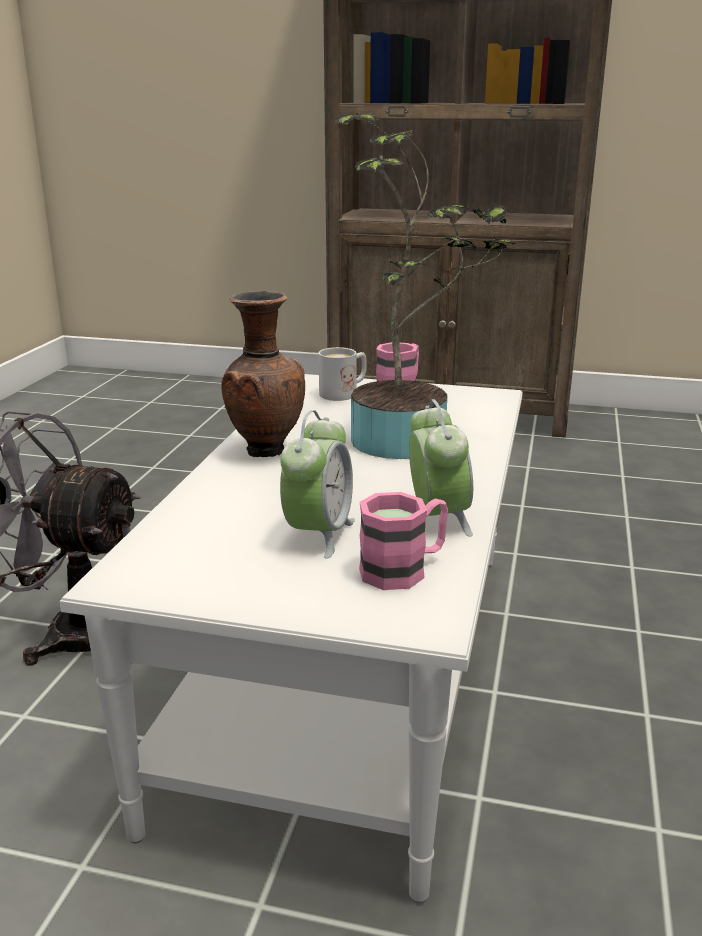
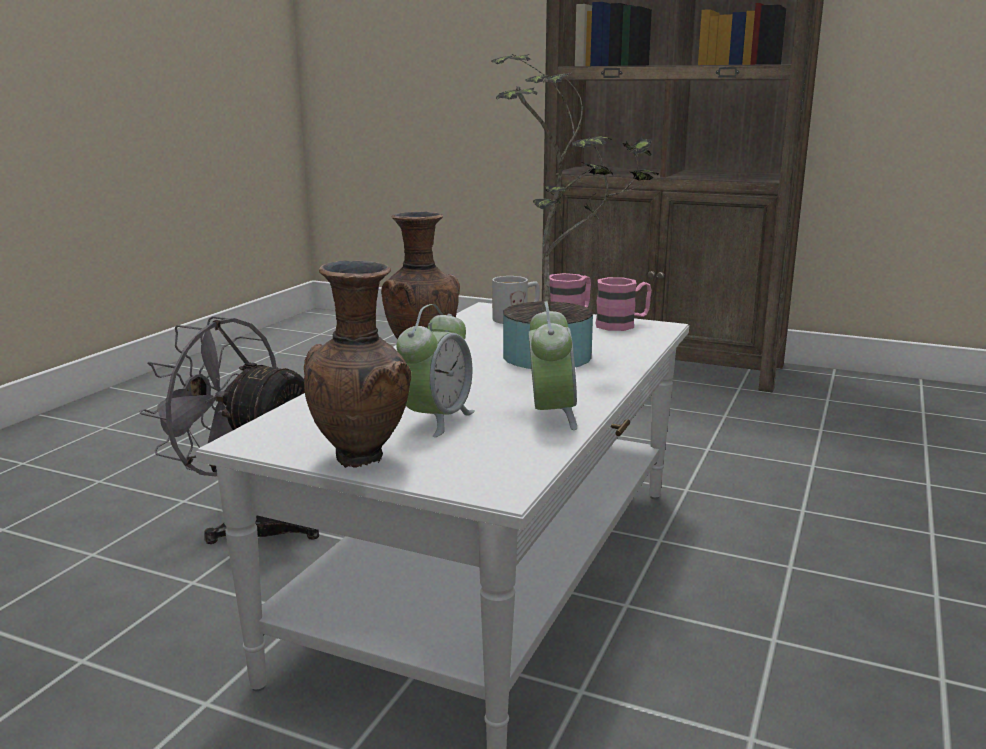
camera: 10 degrees right, 5 degrees down
(261, 596) = (363, 459): none -> brown vase
(404, 569) = (499, 449): pink mug -> pink mug (623, 324)

